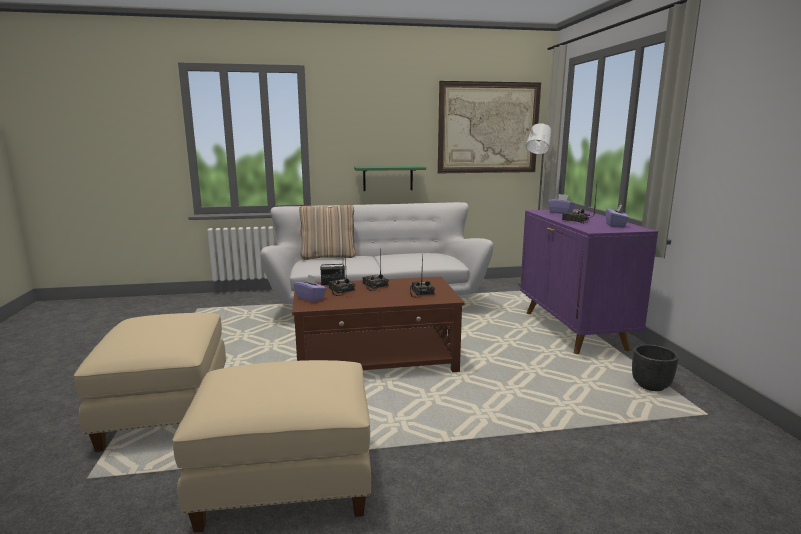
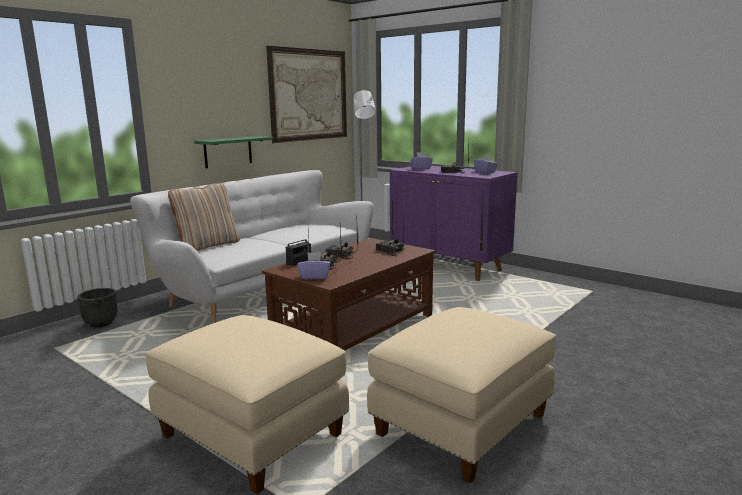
camera: 40 degrees left, 0 degrees up
(650, 386) = (545, 286): black planter -> black planter (101, 323)

